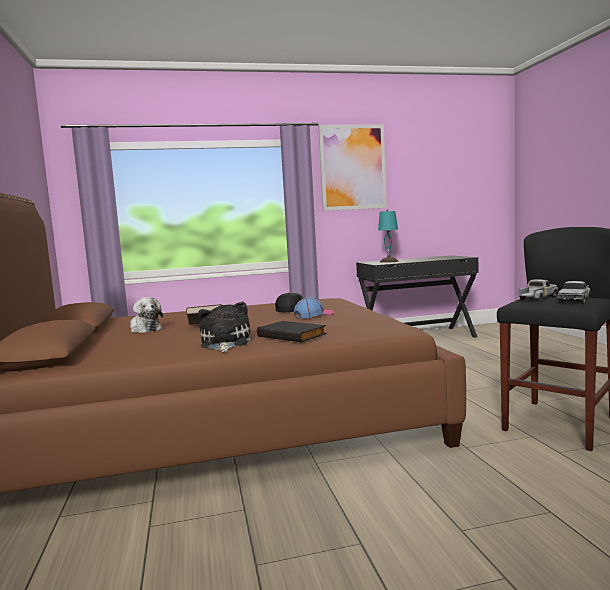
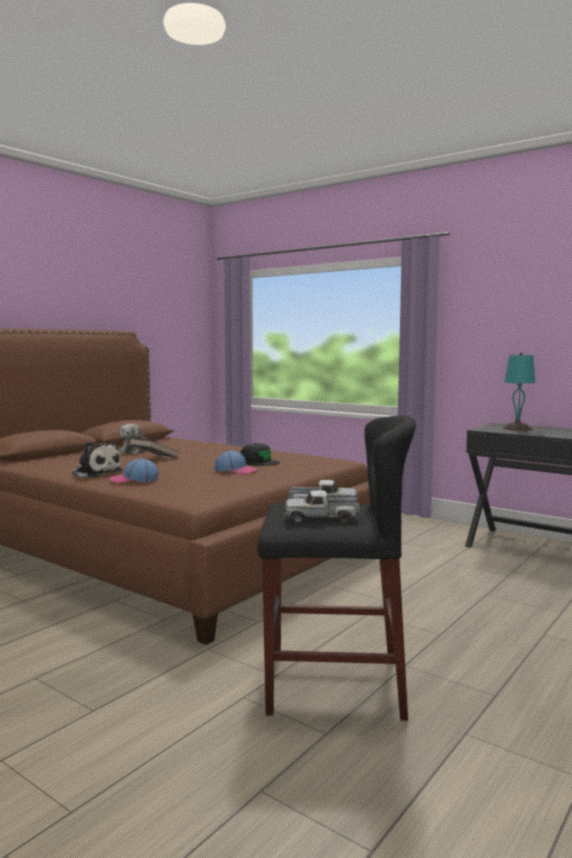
camera: 50 degrees right, 0 degrees up
(224, 343) = (96, 473): plush toy -> plush toy turned 75 degrees clockwise
(293, 335) = (134, 480): black book -> cap
(352, 167) = (502, 289): picture -> none

